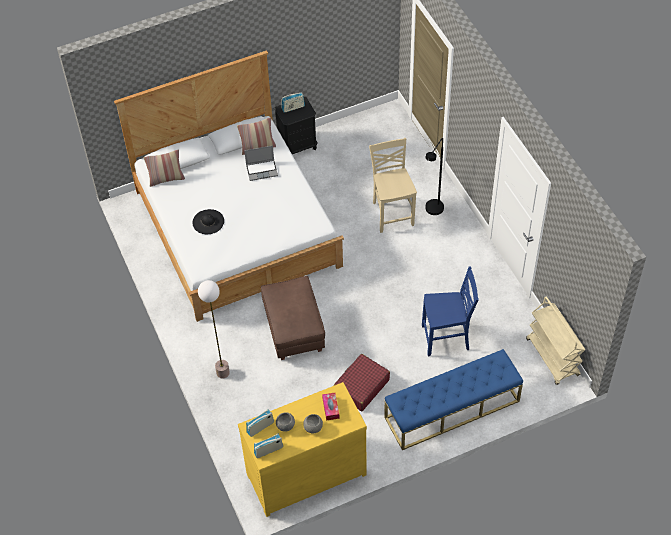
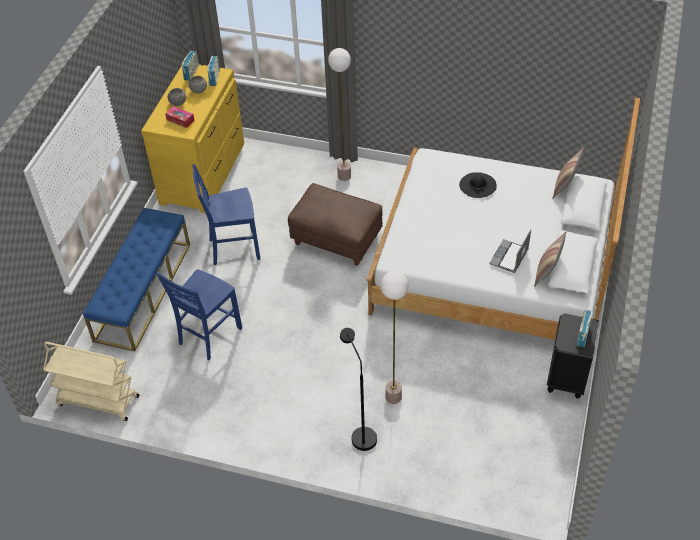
camera: 130 degrees right, 5 degrees down
(361, 387) = (233, 248): red suitcase -> blue chair
(392, 213) = (393, 397): beige chair -> floor lamp

